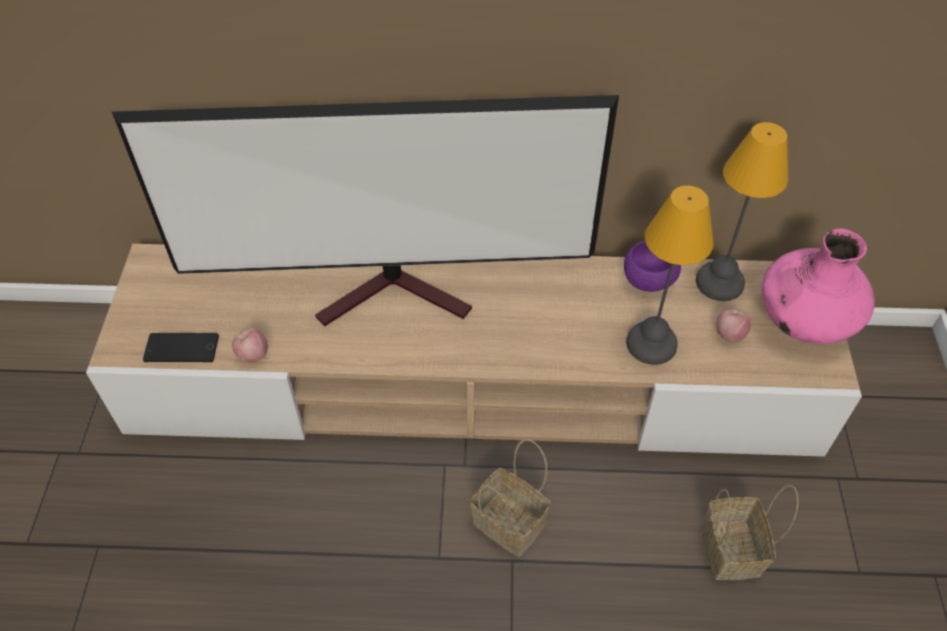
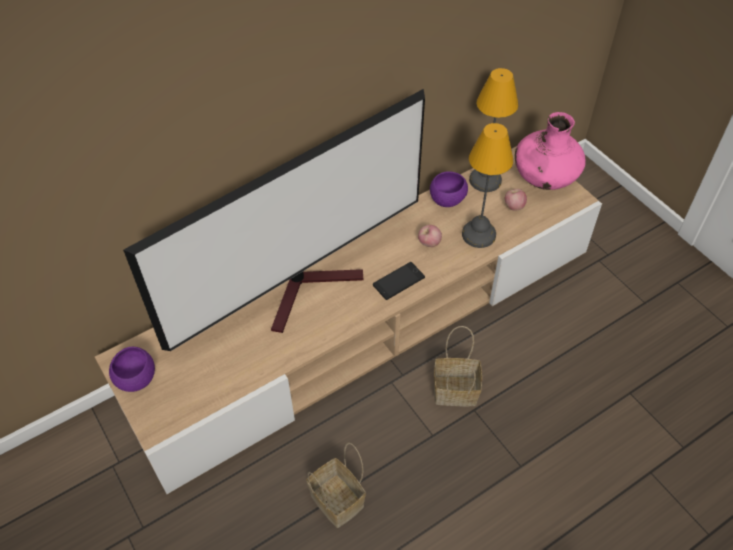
camera: 35 degrees left, 0 degrees up
(147, 288) = (136, 379): none -> purple bowl
(181, 348) = (200, 401): phone -> phone (398, 281)
(253, 355) = (252, 377): apple -> apple (429, 243)
(733, 552) = (580, 331): basket -> basket (339, 501)

